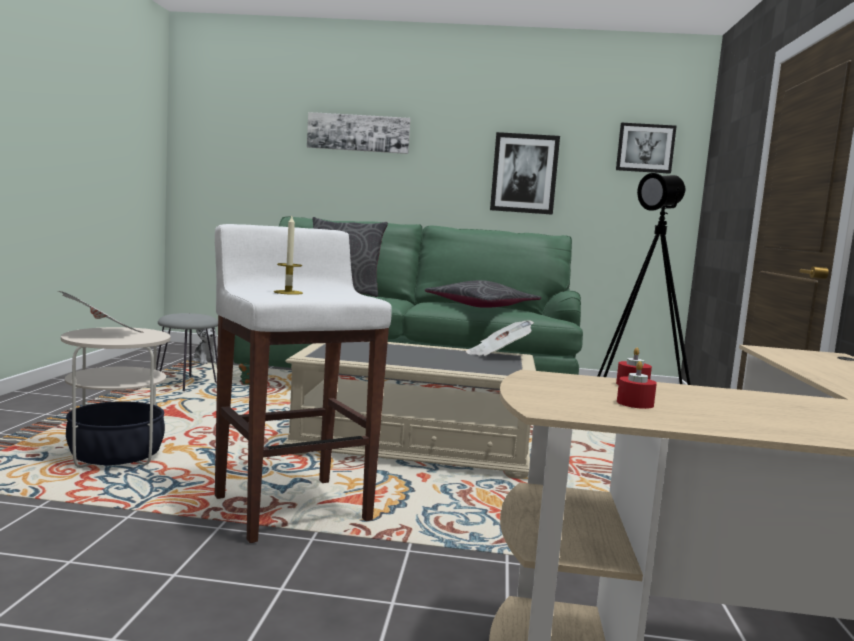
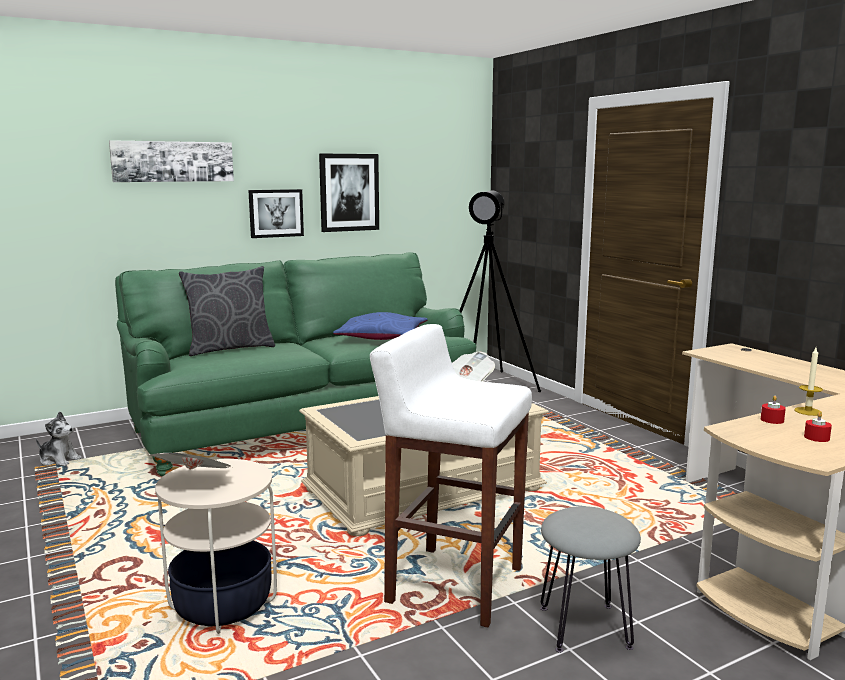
camera: 35 degrees left, 5 degrees up
(187, 384) = (104, 497): grey stool -> grey stool (584, 627)
(288, 292) = (461, 400): candle -> candle (808, 411)
(482, 306) = (382, 337): grey pillow -> blue pillow
(645, 148) = (446, 161): picture -> picture (276, 213)

